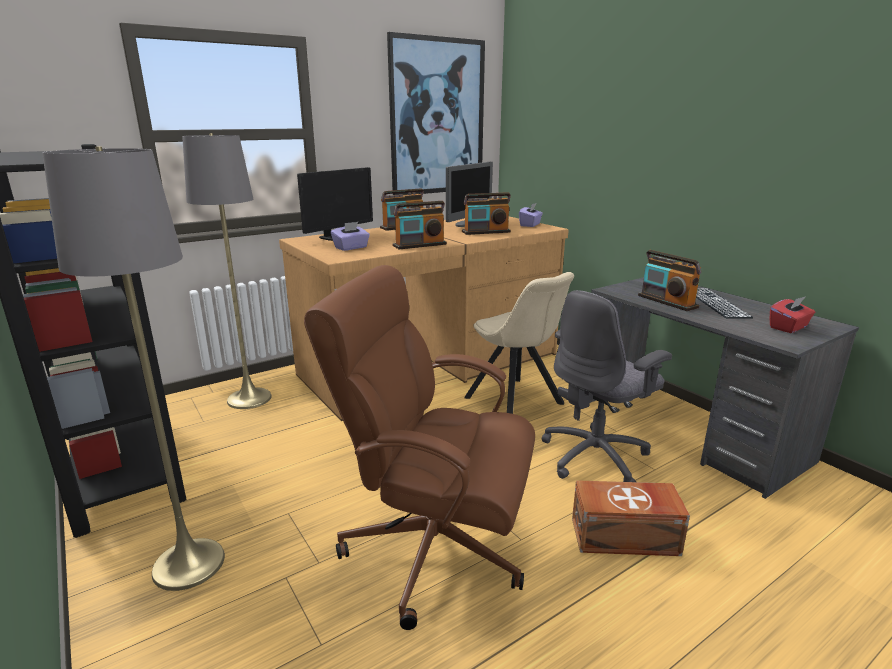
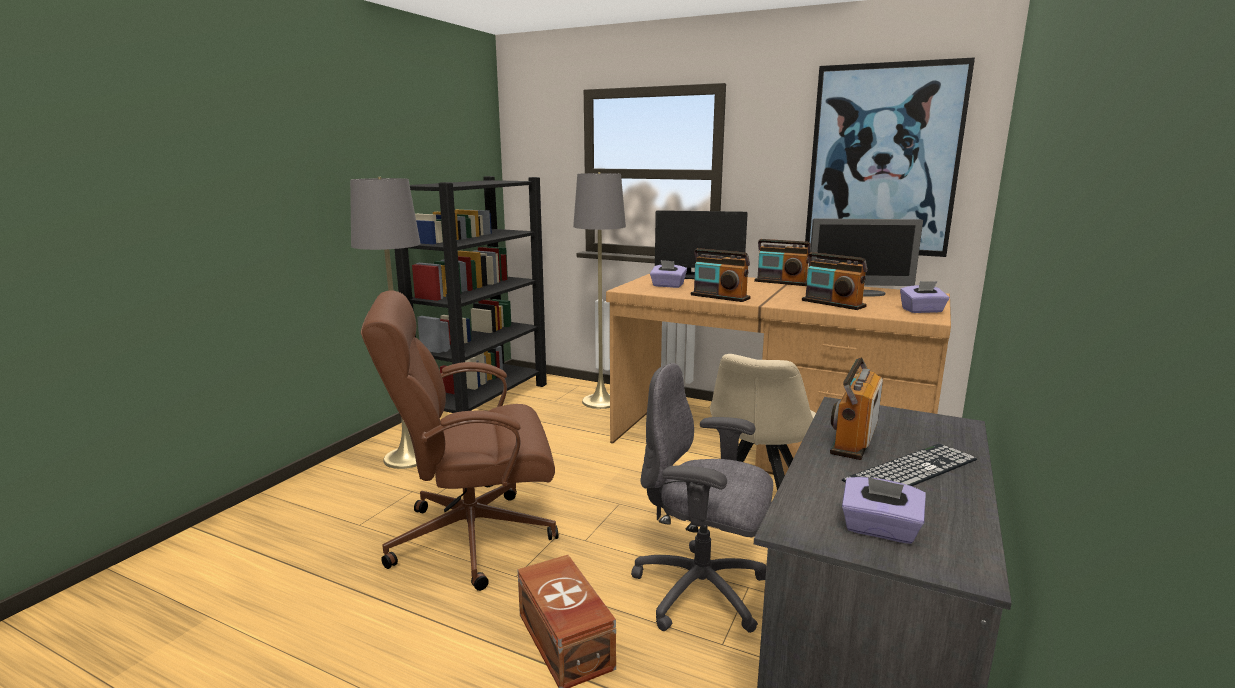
camera: 60 degrees right, 5 degrees down
(435, 550) = (473, 538): brown office chair -> brown office chair turned 90 degrees counterclockwise
(789, 327) = (879, 530): red tissue box -> purple tissue box

